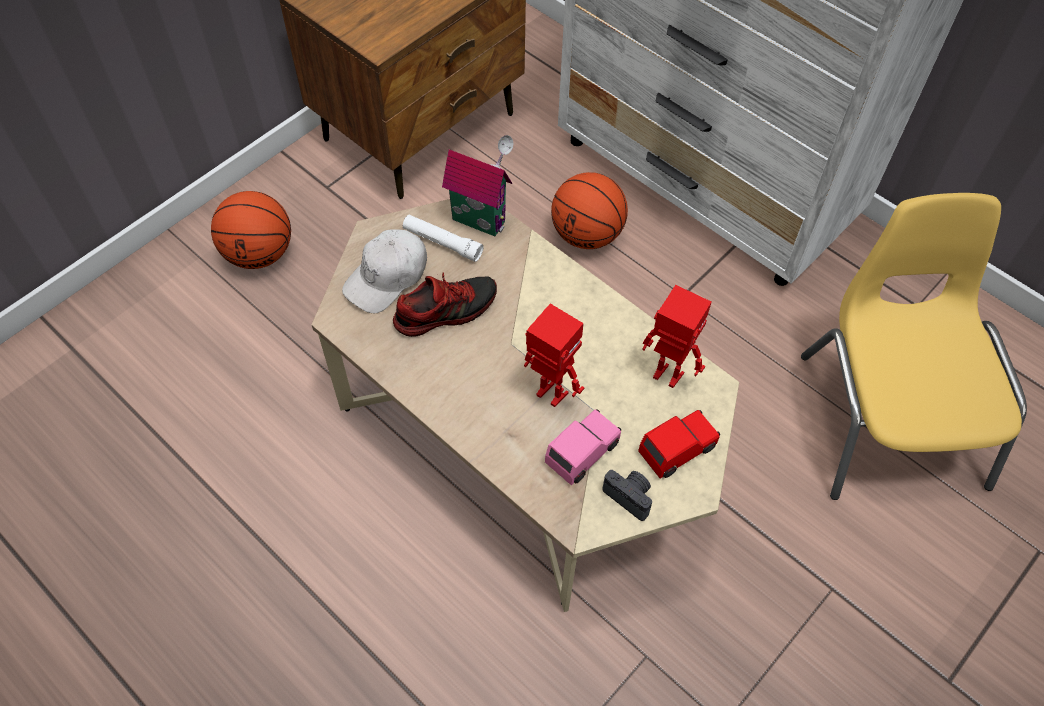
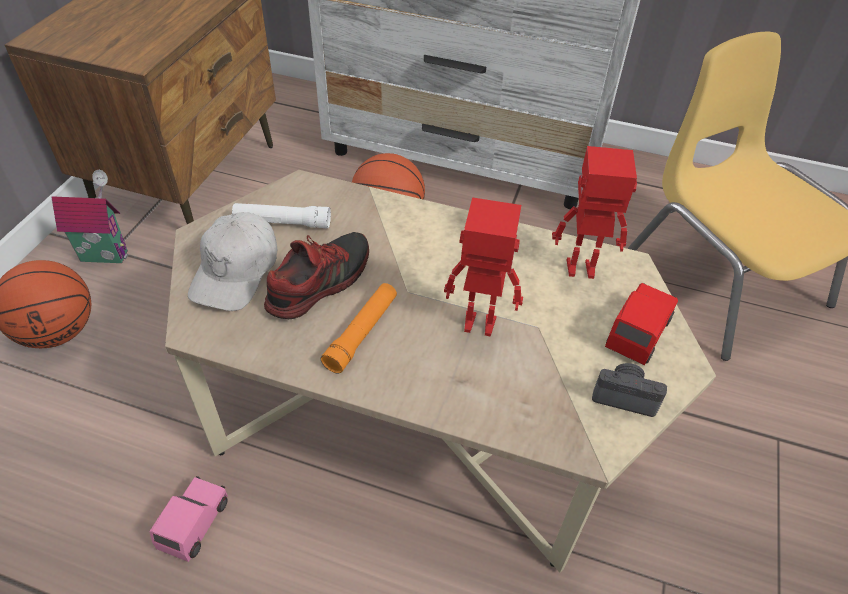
camera: 25 degrees left, 10 degrees down
(457, 367) = (362, 333): none -> orange flashlight
(480, 218) = (312, 191): toy house -> toy house (105, 254)
(582, 453) = (548, 371): pink toy car -> pink toy car (195, 524)

